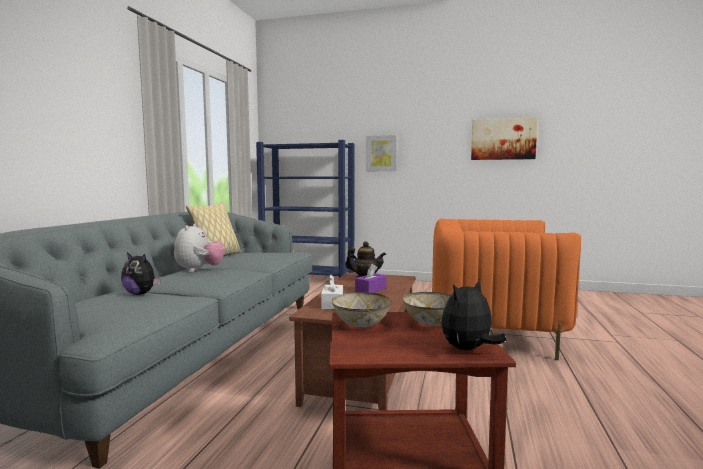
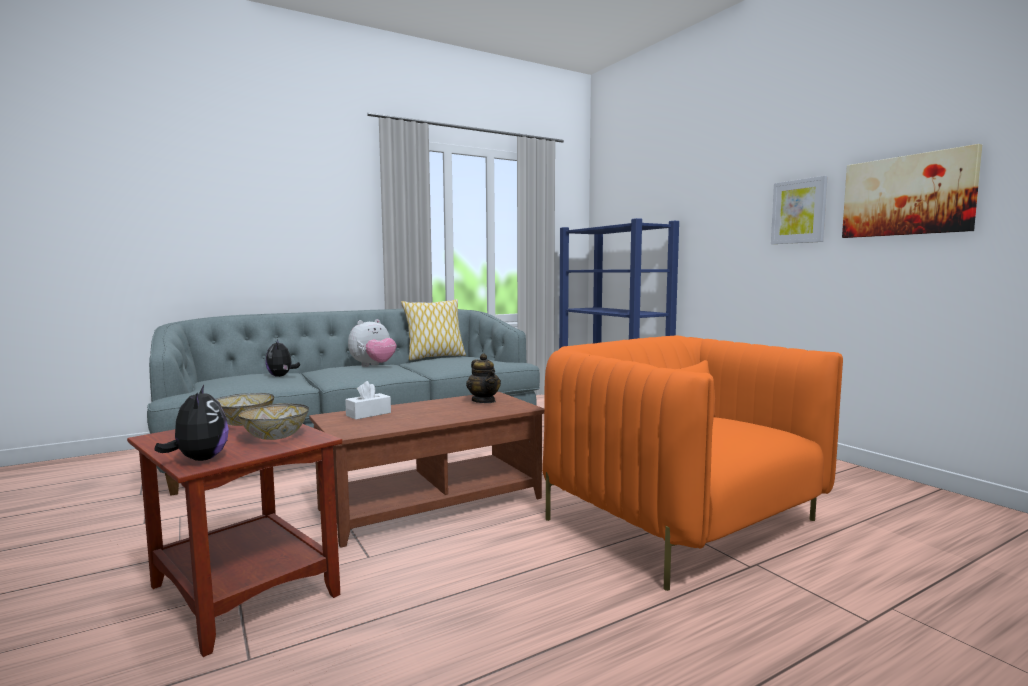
camera: 45 degrees right, 0 degrees up
(371, 290) = (445, 411): purple tissue box -> none
(381, 153) = (713, 233): picture -> picture (799, 211)
(468, 349) = (199, 459): plush toy -> plush toy turned 60 degrees clockwise

